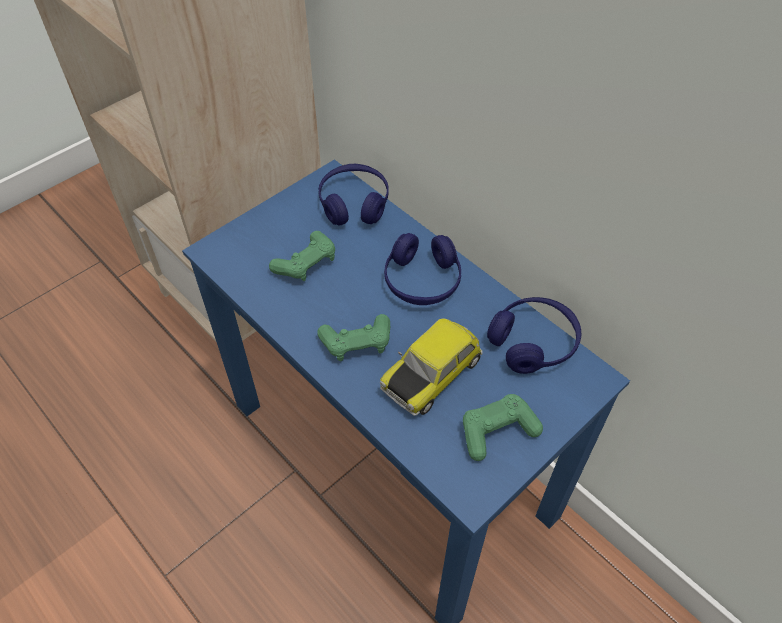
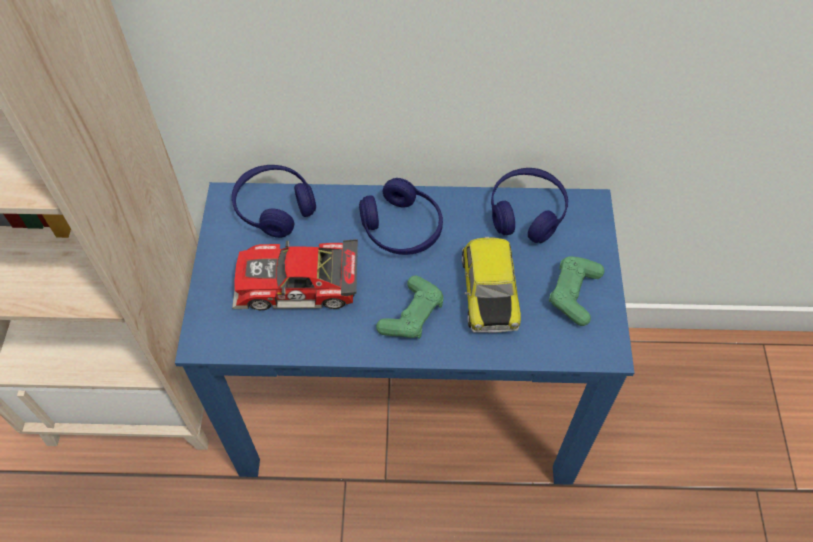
camera: 45 degrees left, 5 degrees up
(306, 263) = (297, 287): green game controller -> toy car

